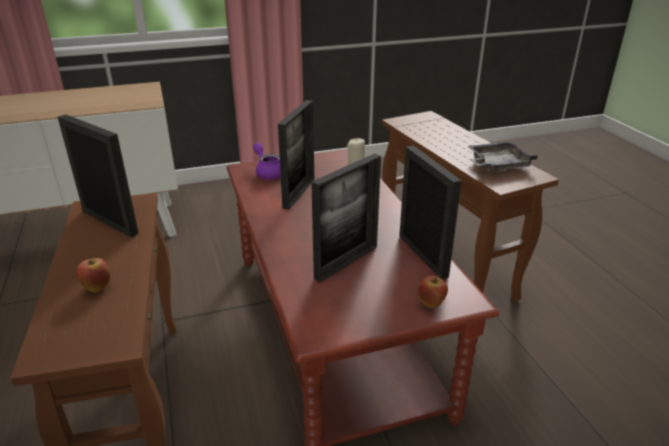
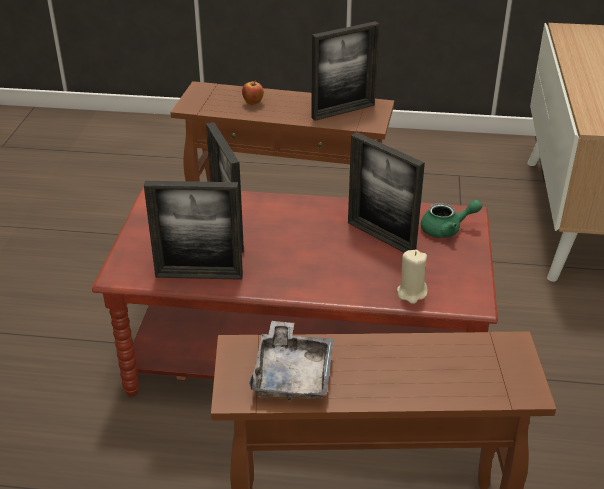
camera: 115 degrees right, 5 degrees up
(269, 172) = (447, 229): purple teapot -> green teapot
(431, 304) = (134, 254): apple -> none

